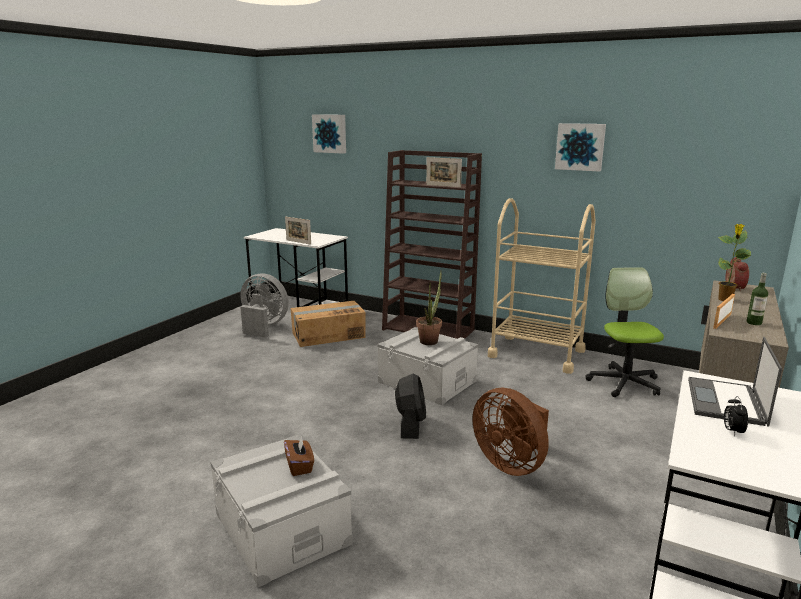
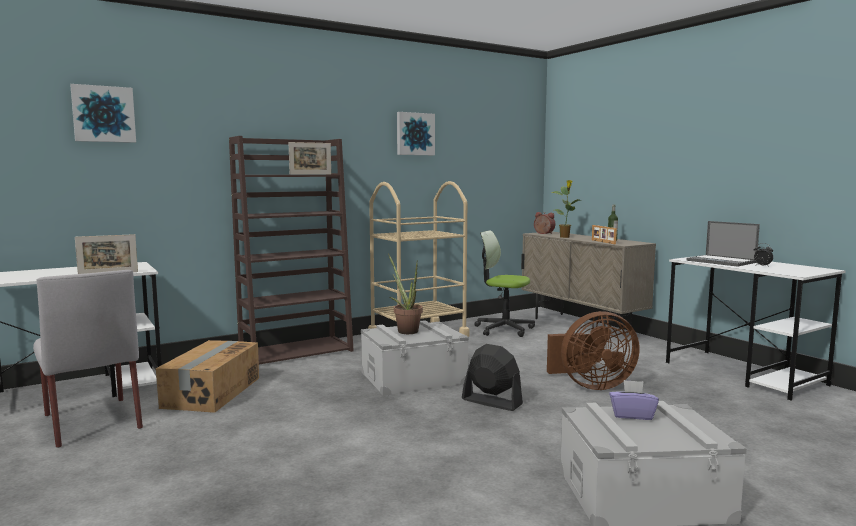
camera: 60 degrees left, 10 degrees down
(263, 326) = (92, 421): grey fan -> grey chair
(299, 466) = (632, 415): brown tissue box -> purple tissue box

